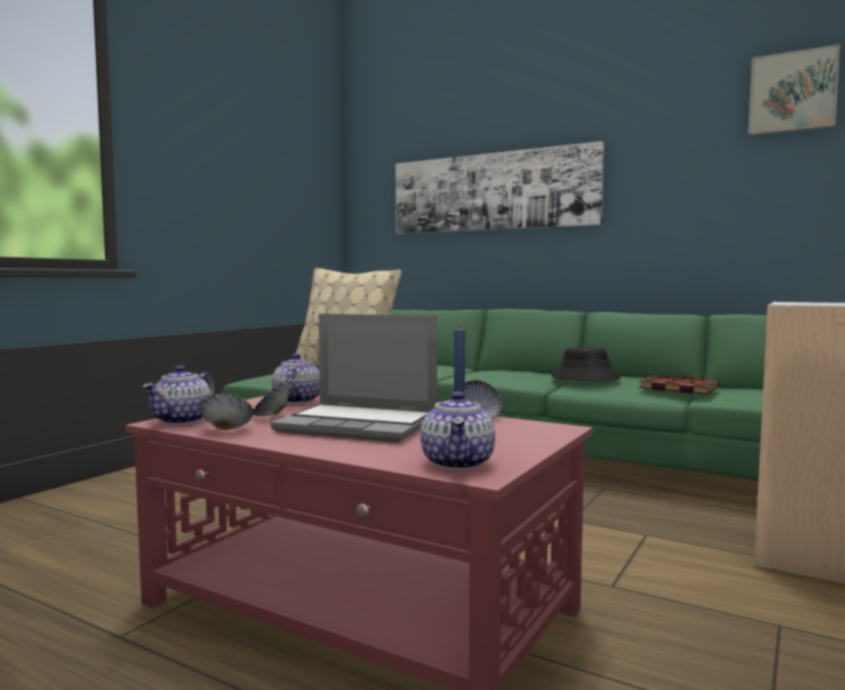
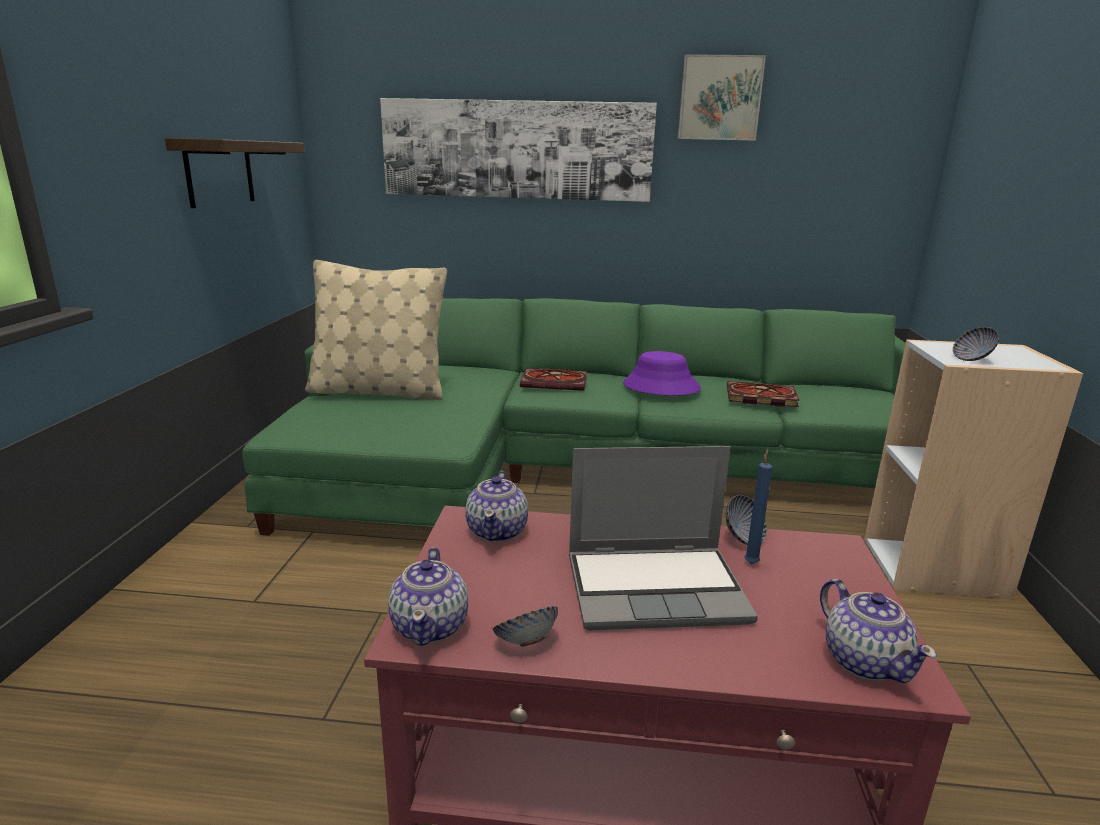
camera: 25 degrees left, 15 degrees up
(262, 209) = (219, 172): none -> shelf
(271, 416) = (523, 583): bowl -> bowl (971, 359)
(296, 401) = (498, 531): teapot -> teapot turned 150 degrees counterclockwise
(493, 372) = (556, 382): none -> book
(584, 378) = (660, 387): black hat -> purple hat
(792, 92) = (856, 73): picture -> picture (719, 98)

